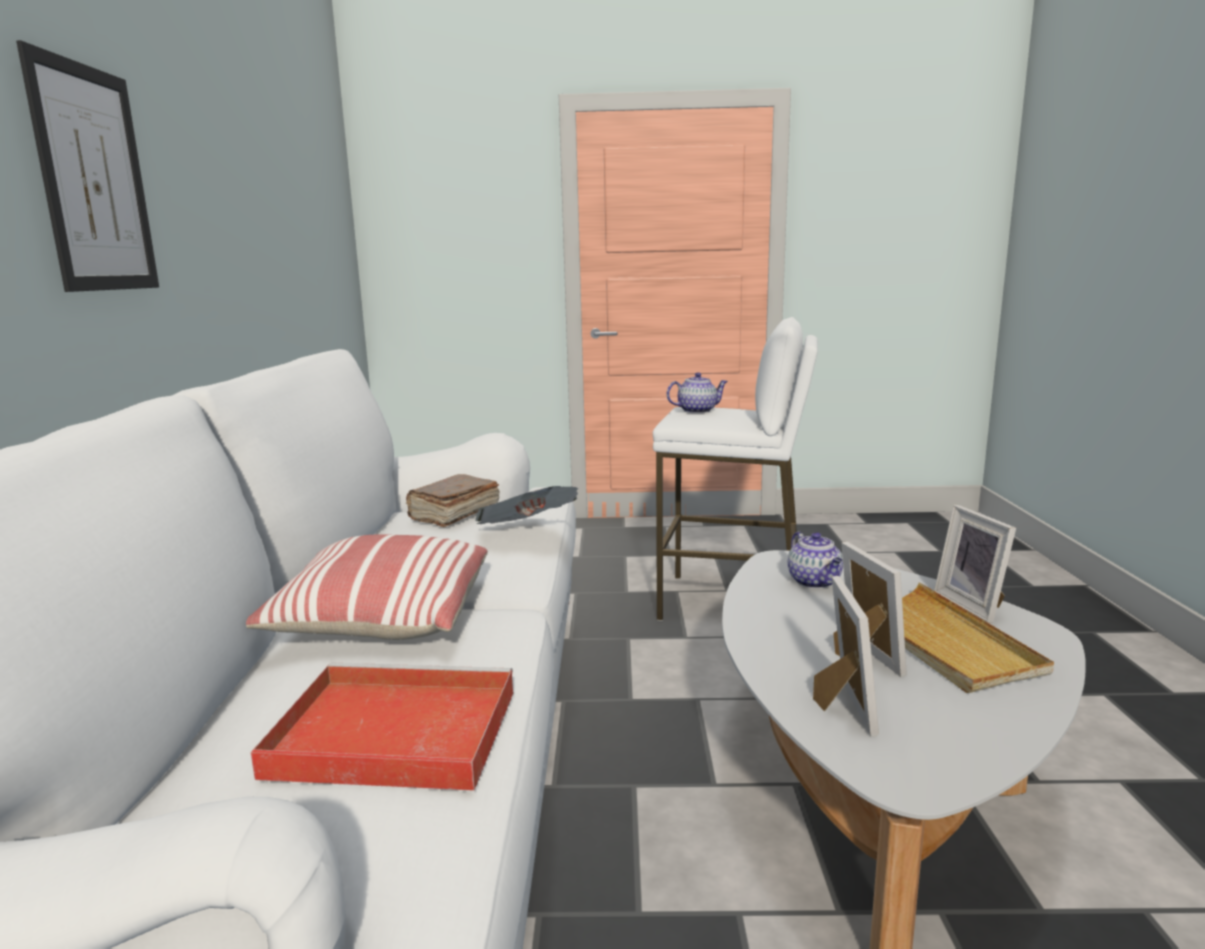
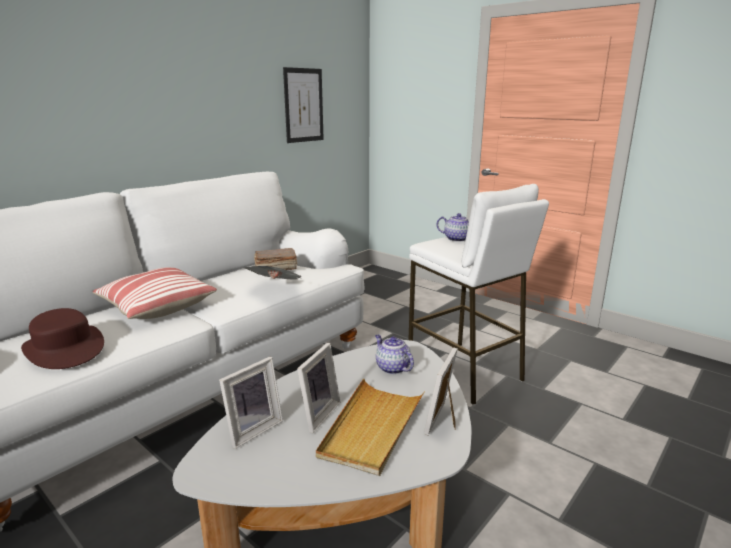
camera: 40 degrees right, 5 degrees up
(94, 179) = (138, 92): picture -> picture (303, 105)
(390, 733) = (64, 348): red tray -> brown hat
(815, 582) = (392, 368): teapot -> teapot turned 120 degrees clockwise

